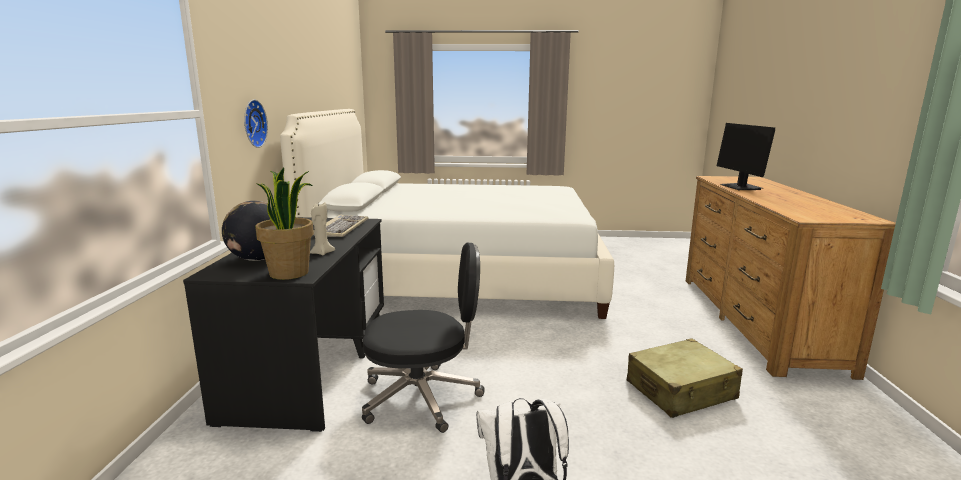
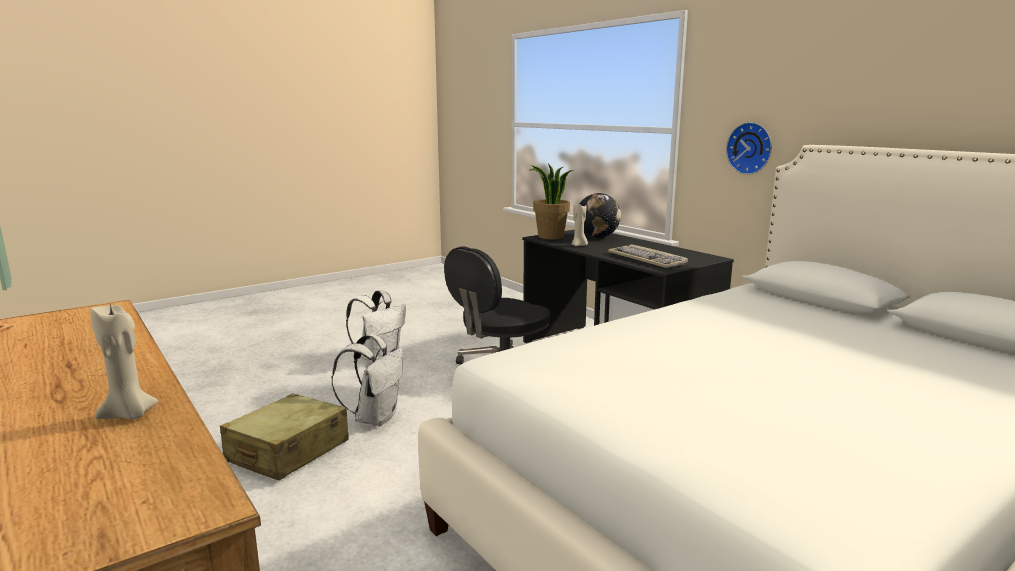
camera: 140 degrees right, 0 degrees up
(592, 394) = (375, 418): none -> white backpack
(740, 187) = (129, 415): monitor -> beige candle

